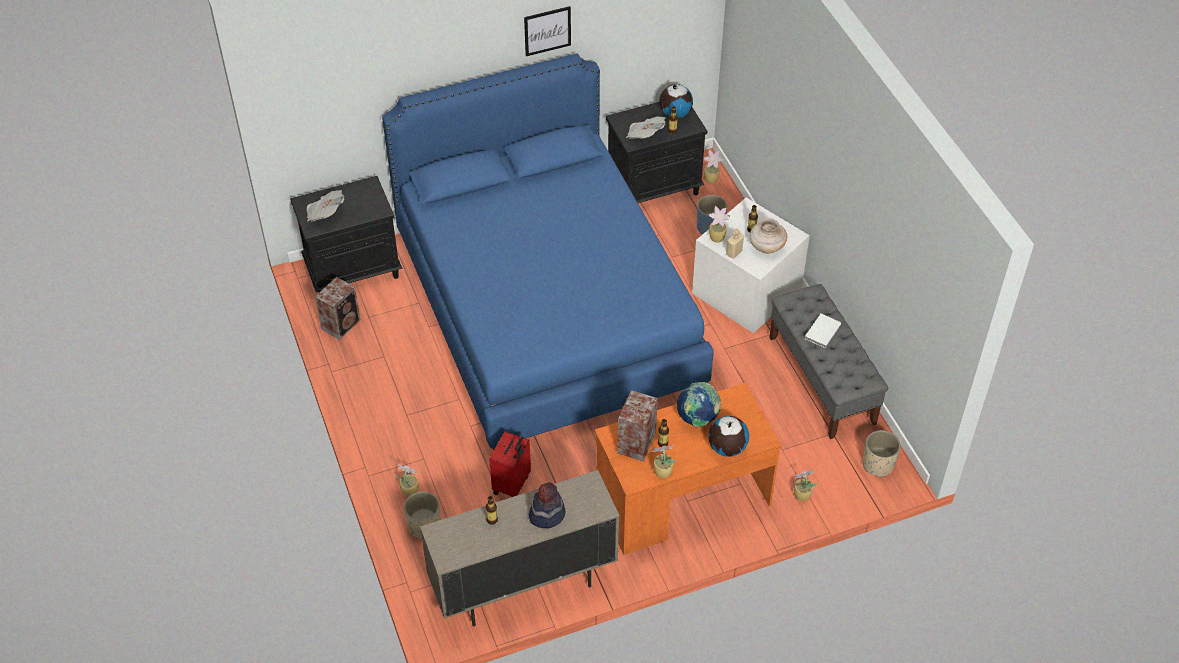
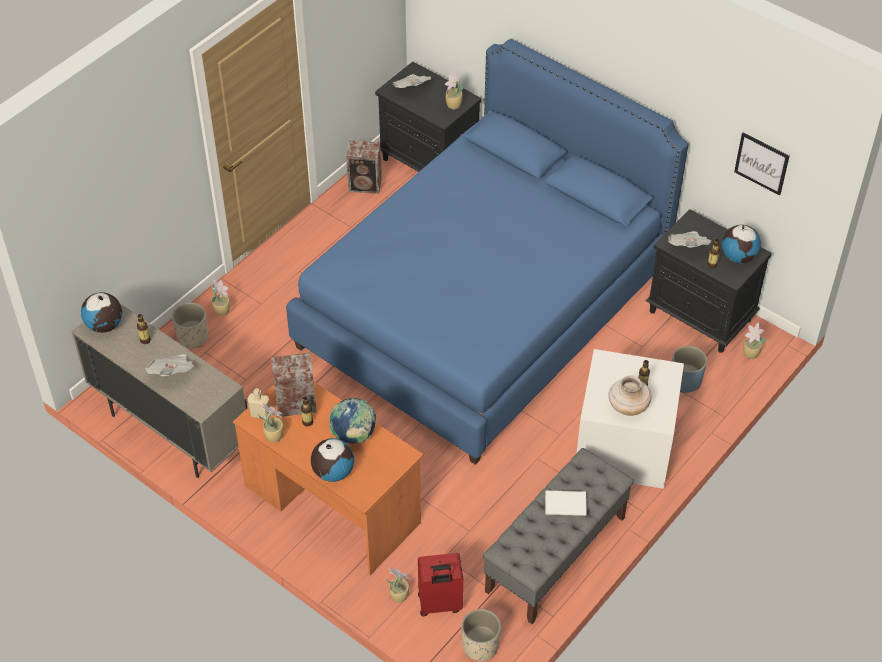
camera: 60 degrees right, 0 degrees up
(450, 544) = (105, 325): none -> globe
(512, 485) = (271, 374): red suitcase -> red suitcase (439, 604)
(546, 514) = (172, 373): hat -> newspaper
(547, 30) = (652, 76): picture -> picture (761, 163)
(717, 238) = (608, 364): potted plant -> potted plant (453, 106)
(734, 253) = (599, 384): beige bottle -> beige bottle (260, 414)

